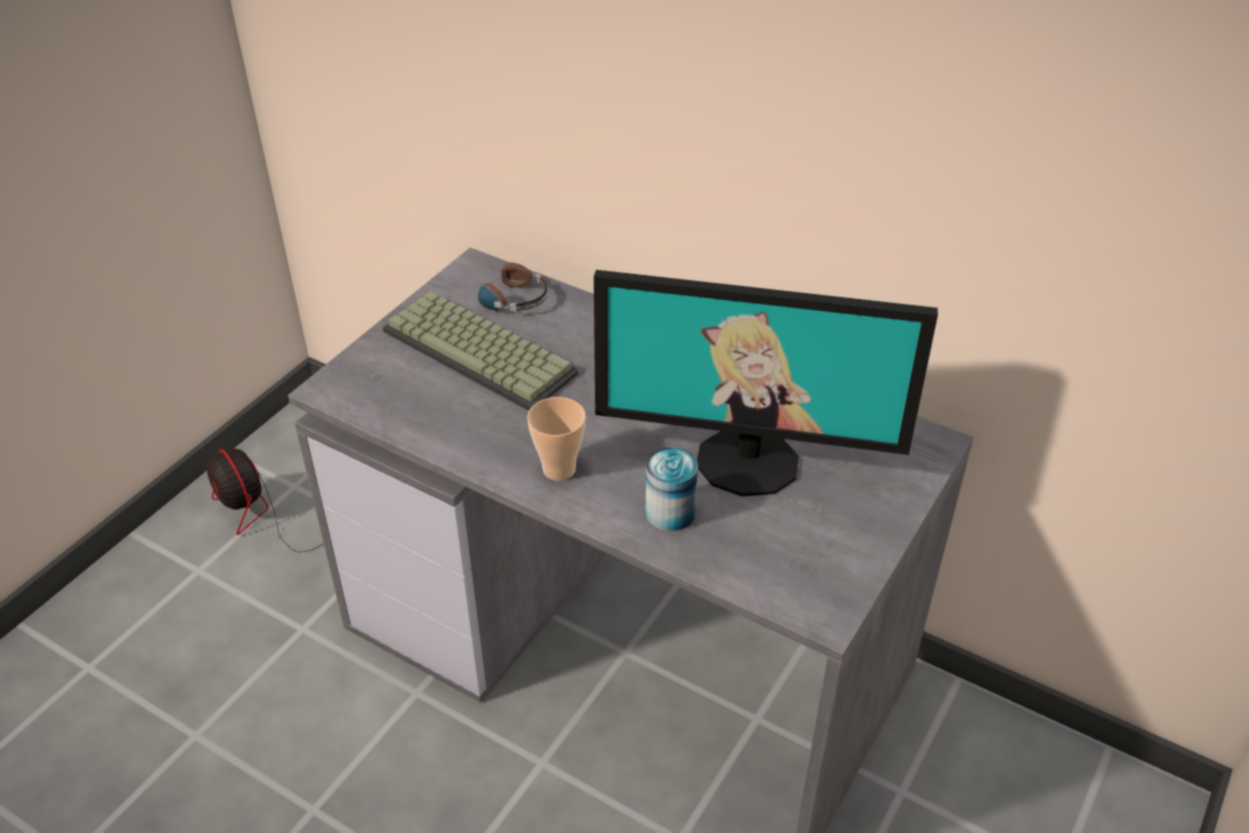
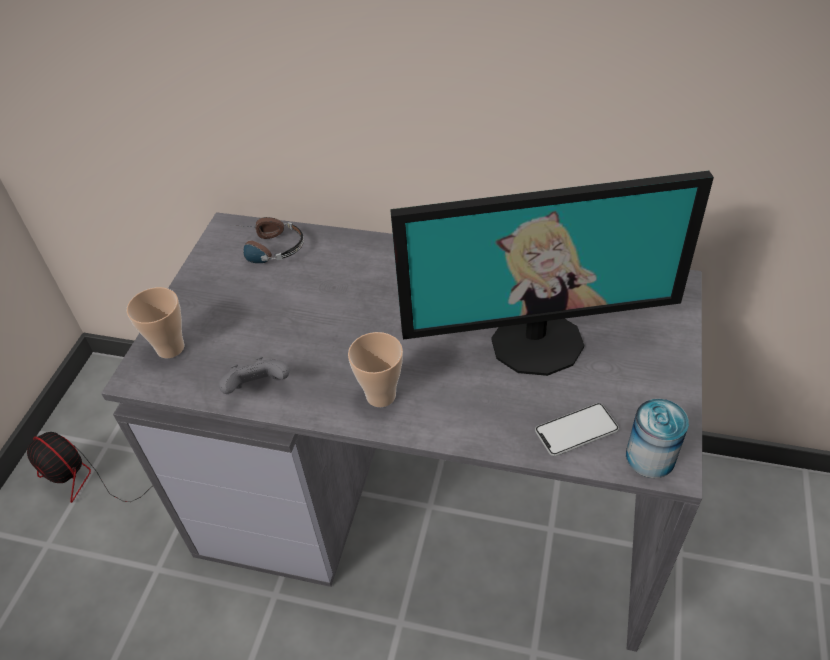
camera: 15 degrees left, 5 degrees up
(370, 370) = (170, 348): none -> cup
(440, 430) = (258, 388): none -> grey game controller
(483, 351) = (266, 303): keyboard -> none
(670, 512) = (495, 408): can -> can (650, 457)
(744, 556) = (576, 430): none -> phone

